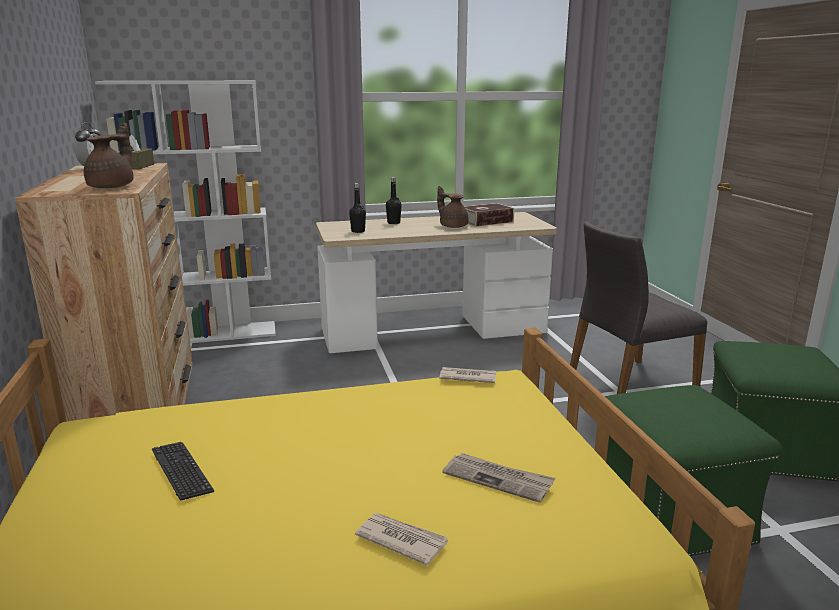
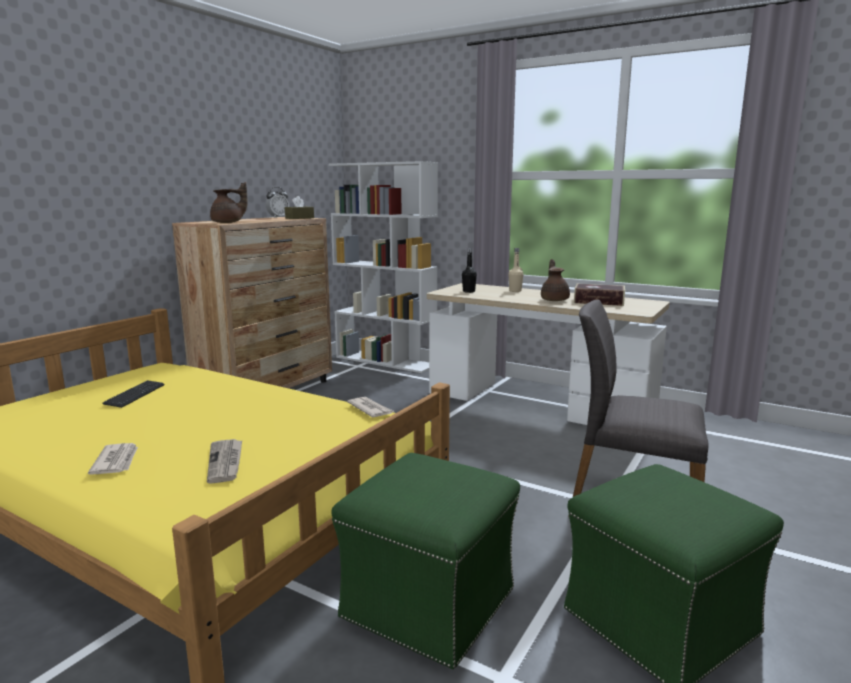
camera: 45 degrees right, 5 degrees down
(393, 223) = (515, 291): black bottle -> beige bottle

